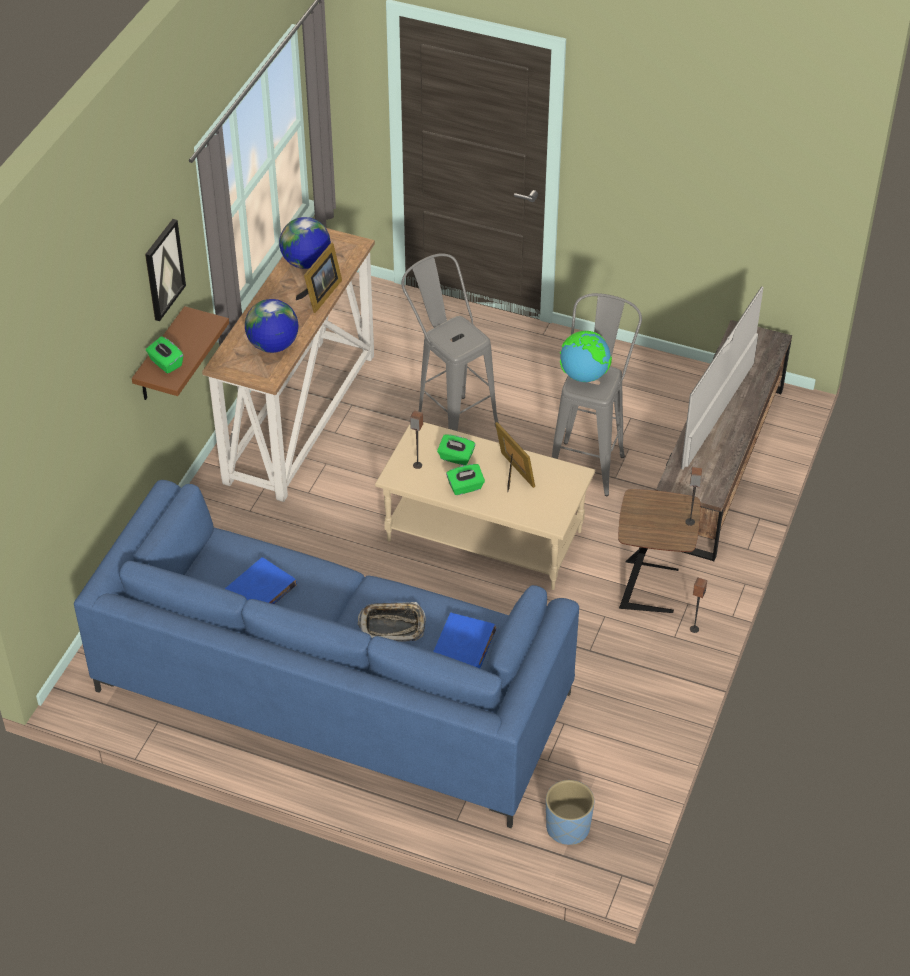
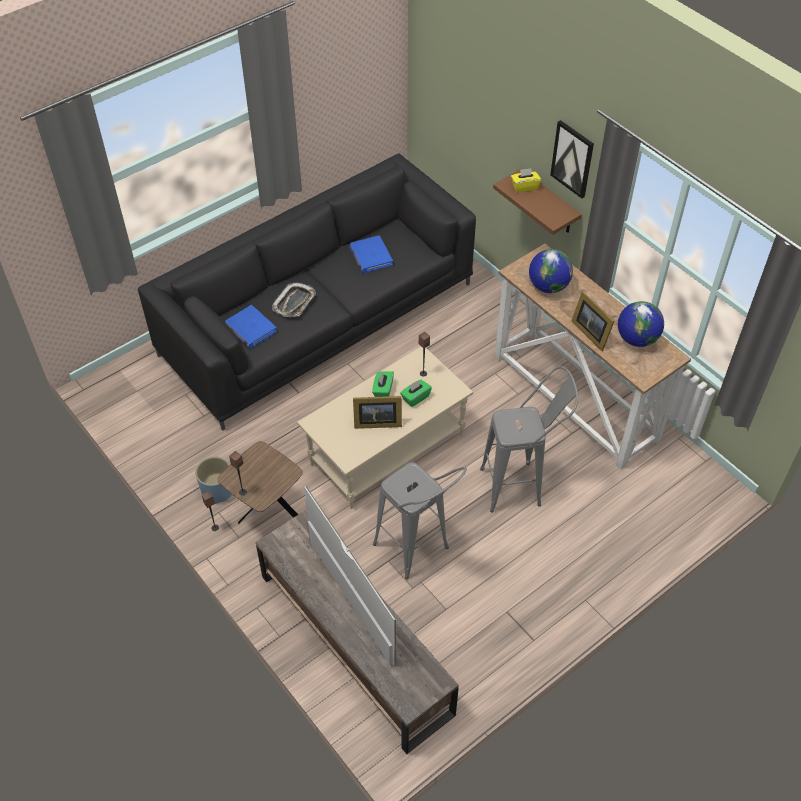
camera: 120 degrees right, 5 degrees up
(165, 363) = (524, 187): green tissue box -> yellow tissue box
(333, 691) = (318, 319): blue sofa -> black sofa
(567, 828) = (134, 380): blue planter -> blue planter (217, 490)
(584, 375) = (420, 483): globe -> none

